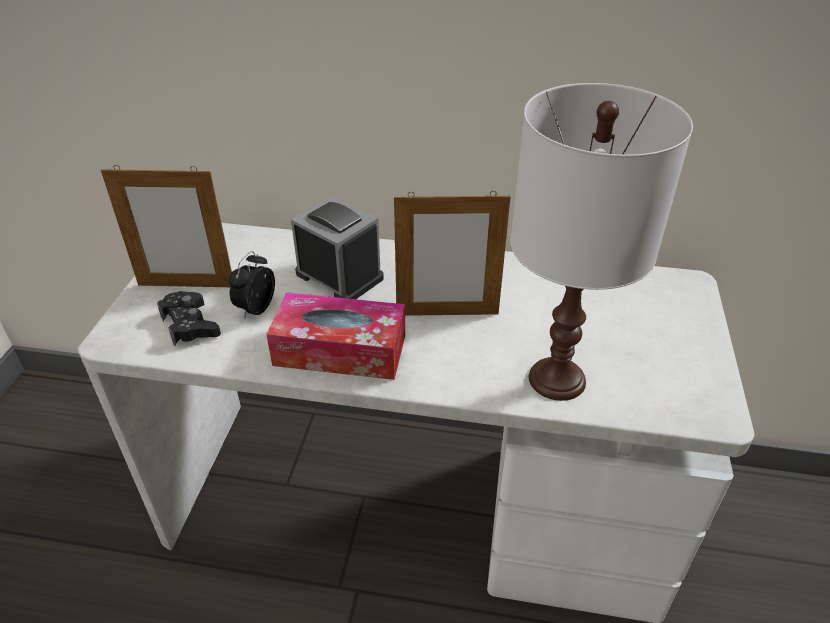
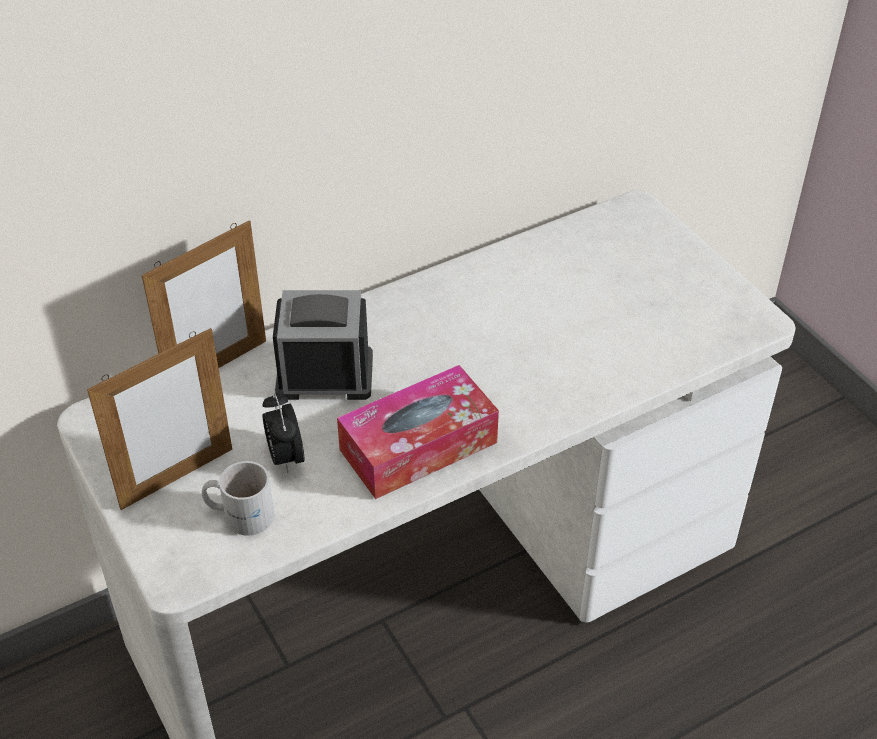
camera: 40 degrees left, 5 degrees up
(190, 325) = (240, 513): black game controller -> white mug
(447, 314) = (471, 355): picture frame -> picture frame (217, 367)
(557, 380) = (623, 361): white table lamp -> none

